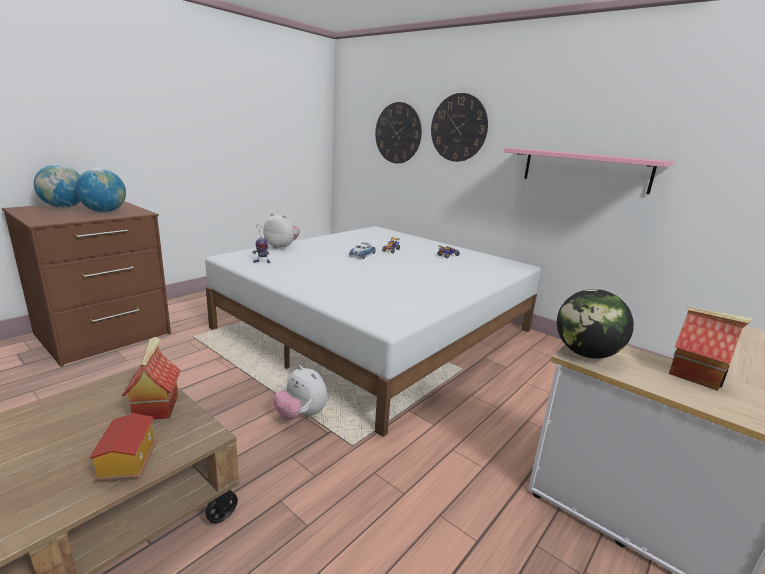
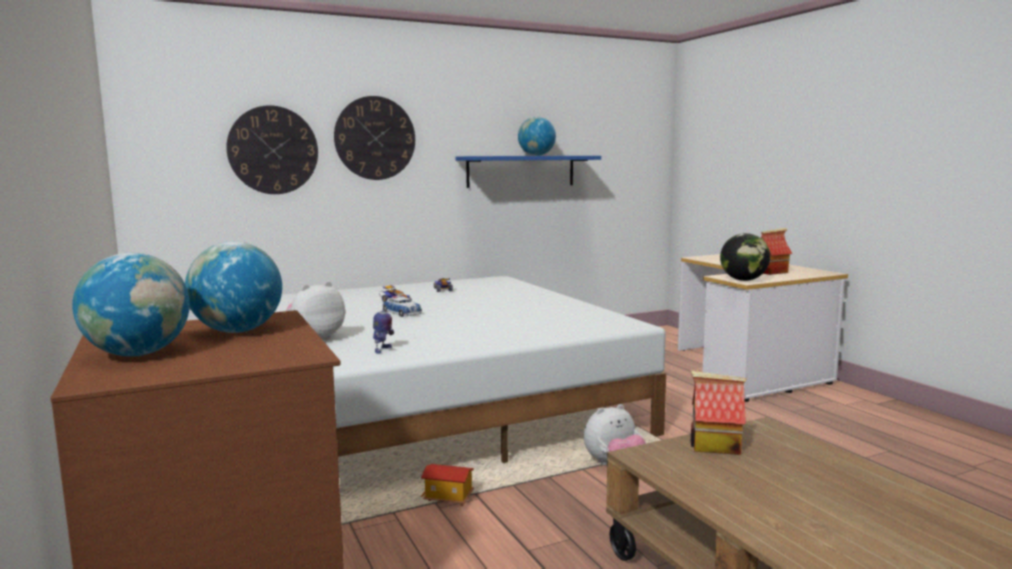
camera: 65 degrees left, 10 degrees down
(127, 463) = (810, 454): toy house -> toy house (448, 498)
(585, 170) = (521, 171): pink shelf -> blue shelf
(591, 154) = (536, 155): none -> globe

